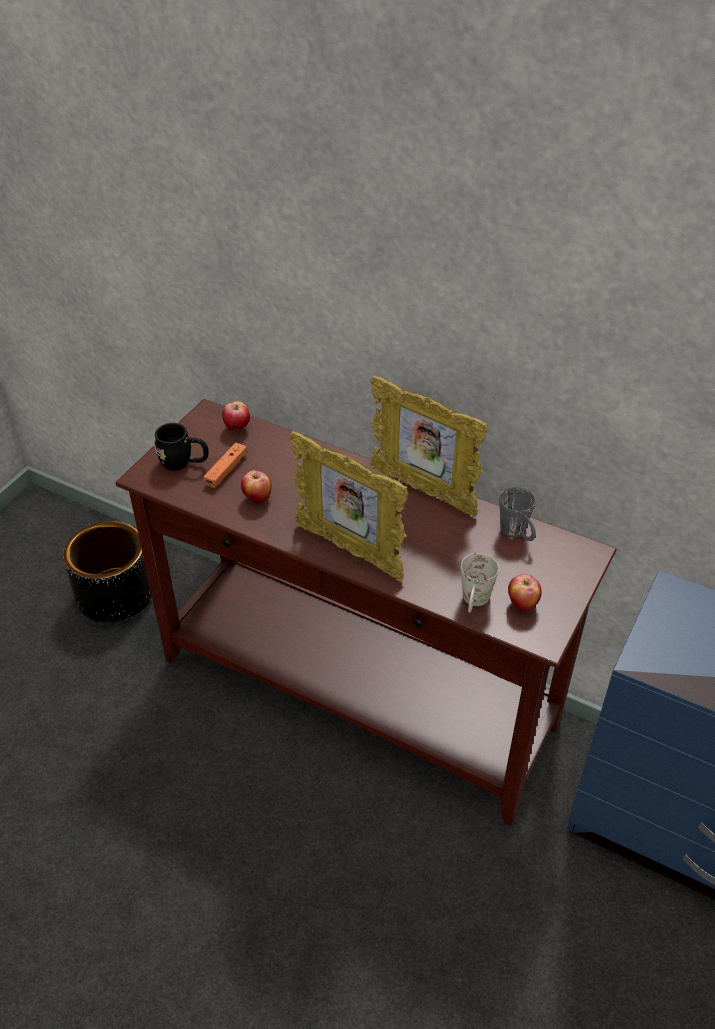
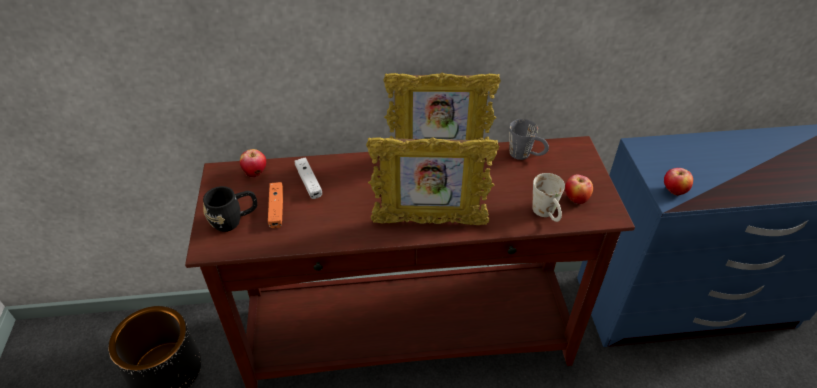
camera: 35 degrees left, 0 degrees up
(257, 499) = (323, 218): apple -> apple (673, 192)
(276, 458) = (309, 182): none -> white game controller

